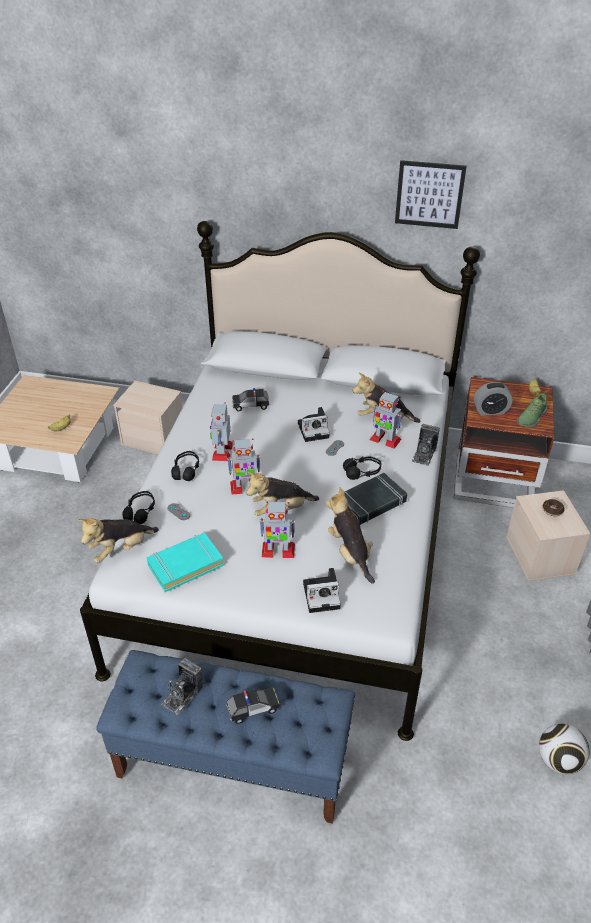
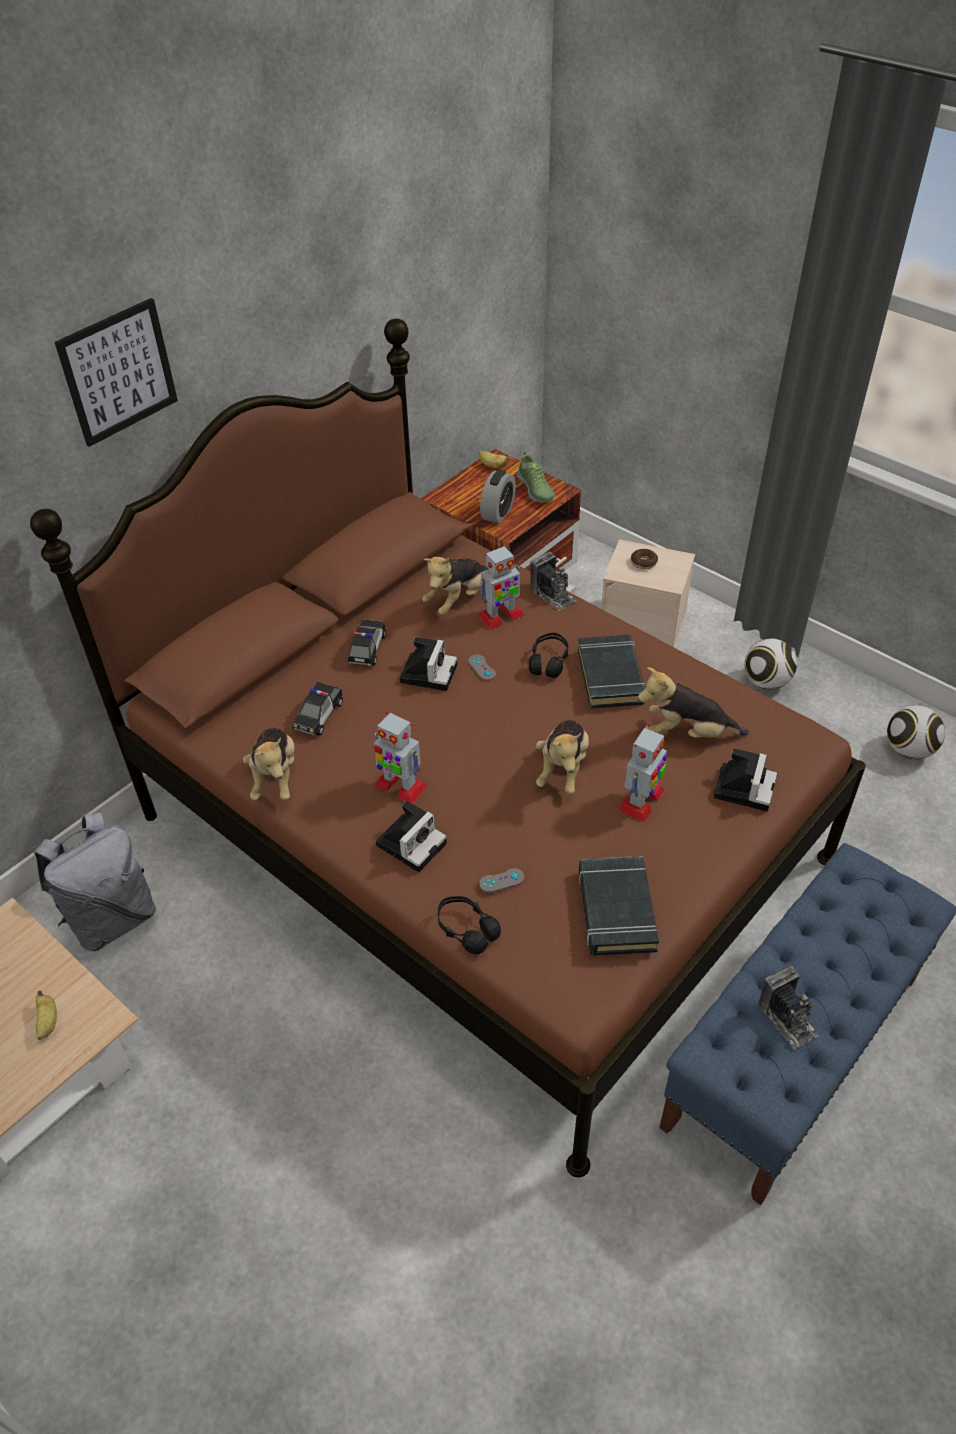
camera: 60 degrees left, 5 degrees up
(121, 549) = (536, 980): plush toy -> plush toy (275, 777)
(154, 437) = (112, 918): beige storage box -> grey backpack
(185, 565) = (616, 910): turquoise book -> black book
(186, 470) = (412, 842): black headphones -> camera
(245, 487) = (498, 787): toy robot -> none
(252, 708) = (839, 949): toy car -> toy car (367, 649)
(295, 547) = (481, 837): white bed -> brown bed
(429, 194) = (320, 276): picture -> picture (118, 372)
(549, 645) = (766, 681): none -> football

